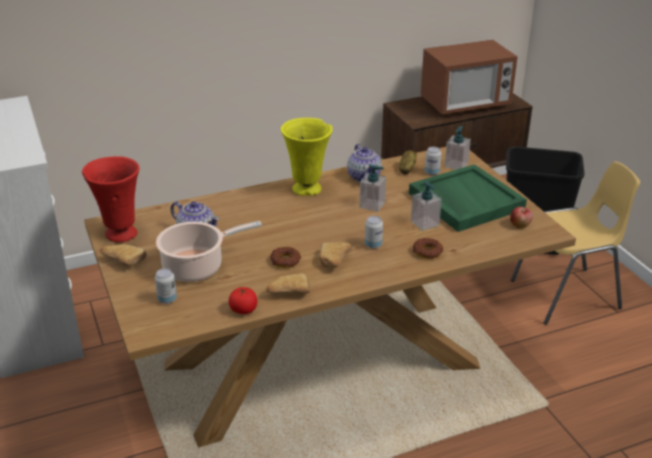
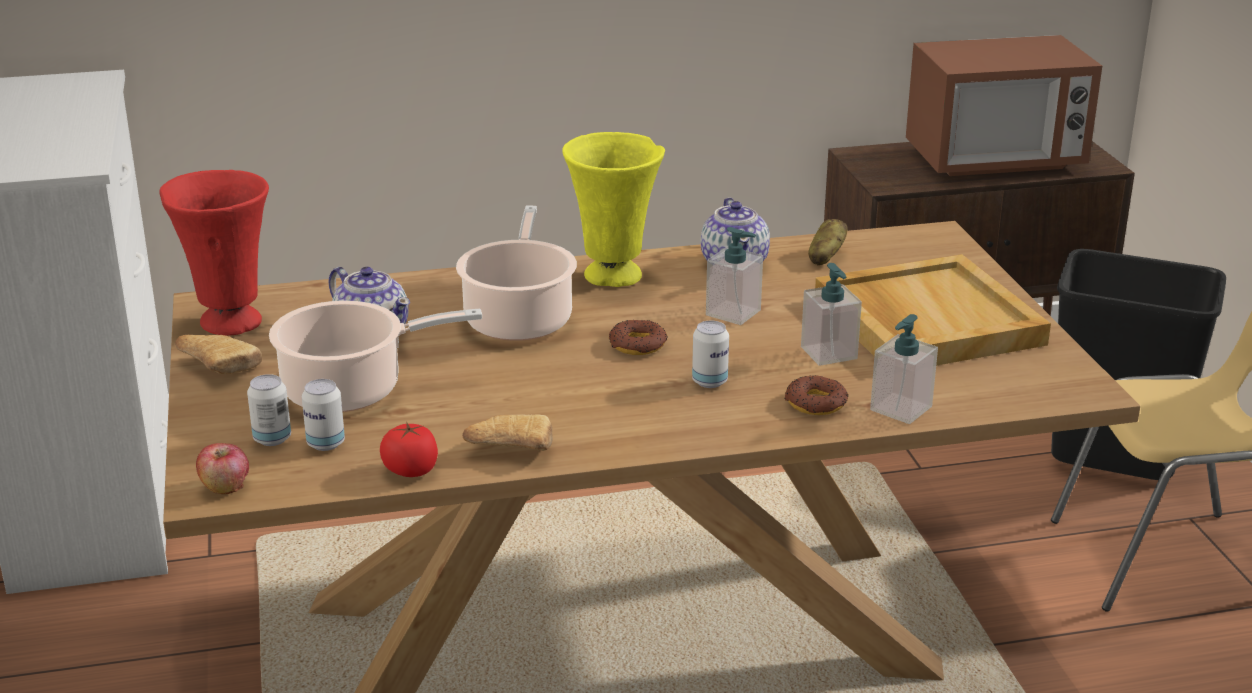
camera: 10 degrees right, 5 degrees down
(268, 217) = (519, 317): none -> cooking pot
(285, 261) = (524, 394): donut -> donut (637, 345)
(333, 262) = (617, 405): bread -> none
(432, 173) = (875, 266): can -> can (326, 444)
(456, 165) = (929, 257): soap dispenser -> soap dispenser (900, 408)
(464, 201) = (925, 320): green tray -> beige tray
(520, 225) = (1027, 372): apple -> apple (225, 487)

